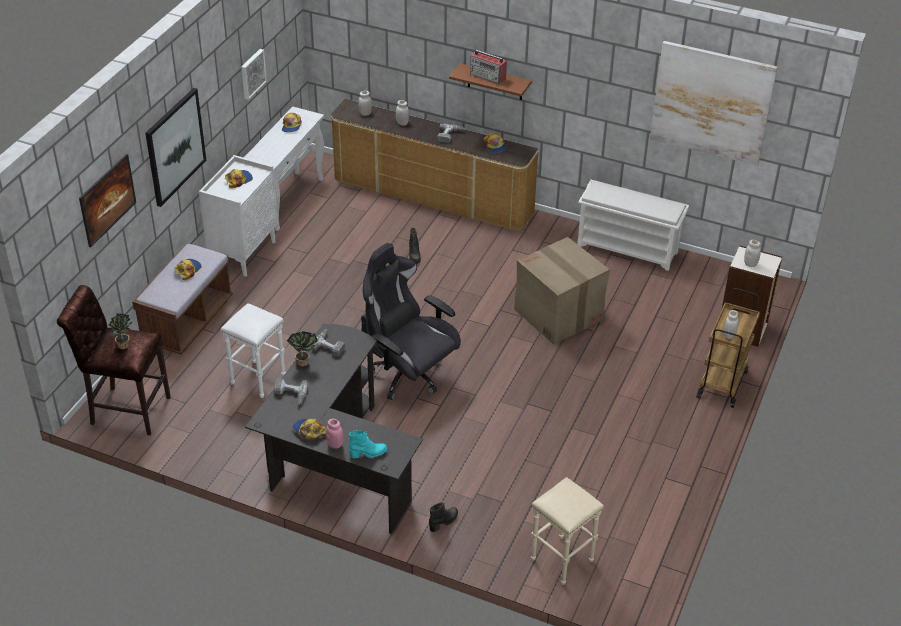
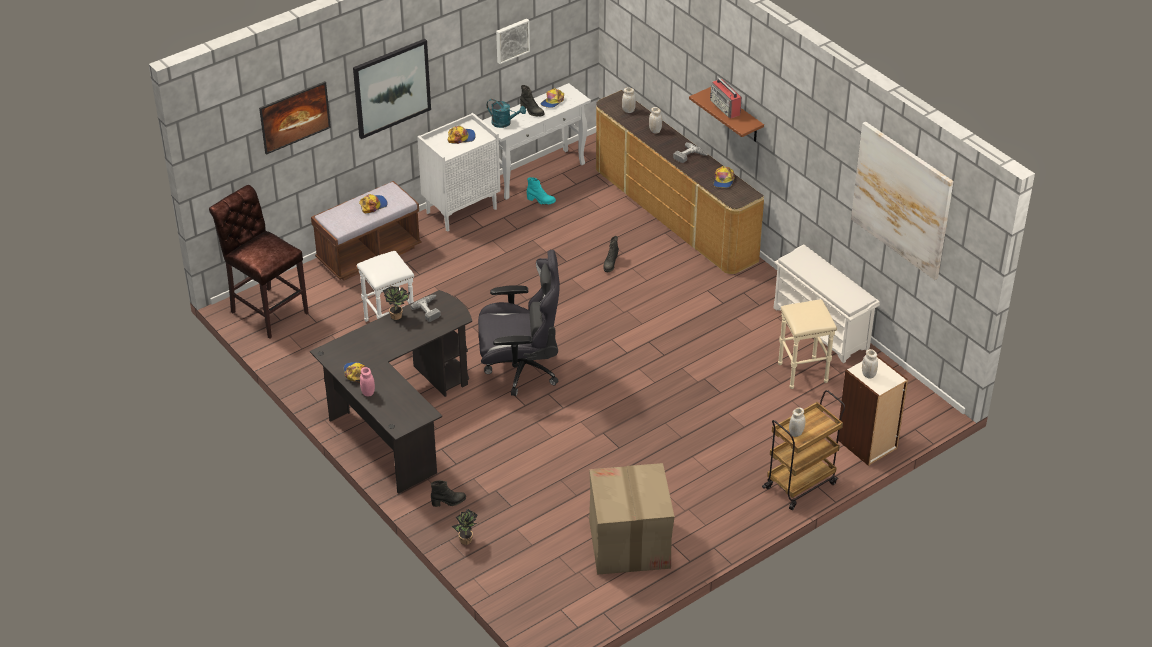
camera: 30 degrees right, 0 degrees up
(124, 346) = (264, 250): potted plant -> potted plant (466, 541)
(263, 157) = (504, 123): none -> turquoise watering can
(280, 139) = (532, 111): none -> black boot
(290, 394) = (365, 339): power drill -> none
(368, 453) = (388, 410): turquoise boot -> turquoise boot (541, 201)
(410, 377) = (518, 371): black office chair -> black office chair turned 105 degrees clockwise
(559, 315) = (699, 366): cardboard box -> cardboard box (629, 544)
(563, 559) = (523, 573): beige stool -> beige stool (804, 373)

